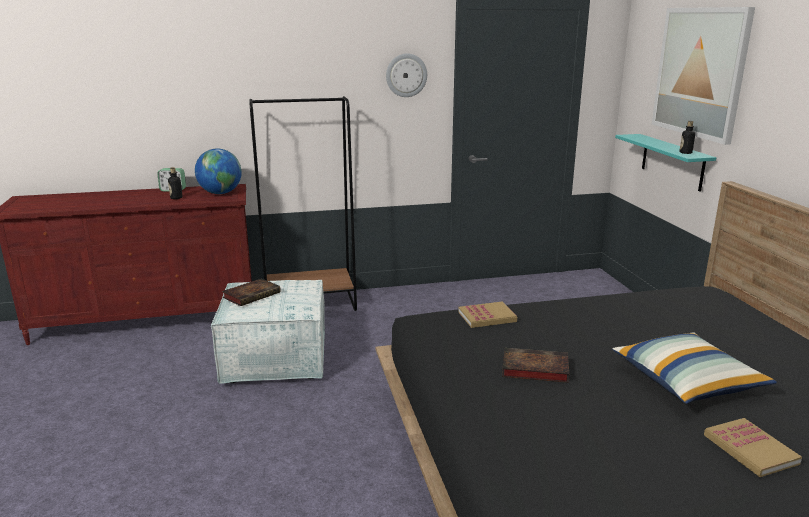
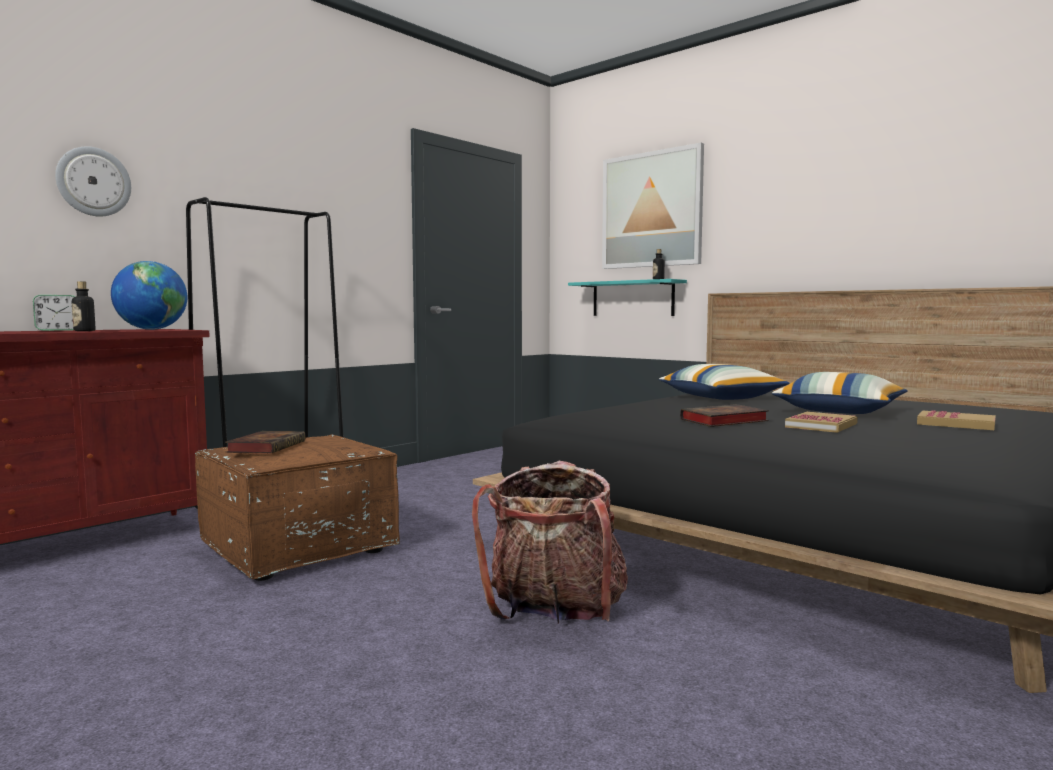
camera: 35 degrees left, 15 degrees down
(276, 359) = (299, 548): white ottoman -> brown ottoman
(337, 479) = (556, 613): none -> backpack
(406, 75) = (366, 205): wall clock -> wall clock (93, 182)
(487, 317) = (606, 410): book -> book (821, 425)
(636, 317) = (721, 398): none -> pillow

